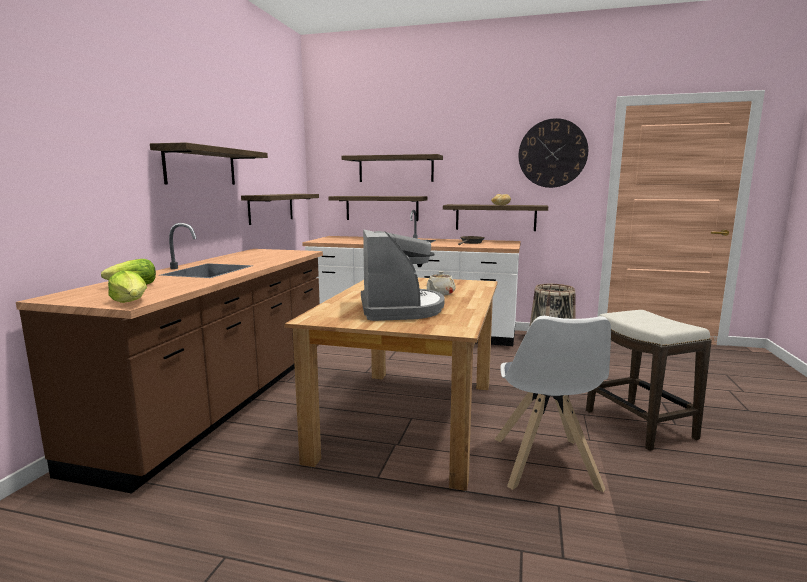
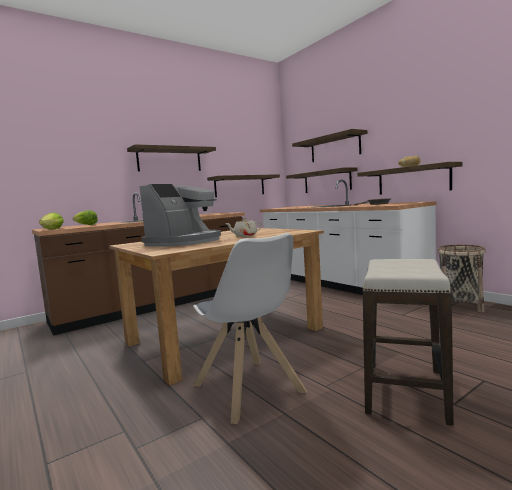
camera: 40 degrees right, 5 degrees down
(545, 465) = (250, 390): chair -> chair turned 75 degrees counterclockwise
(552, 153) = (465, 106): wall clock -> none

